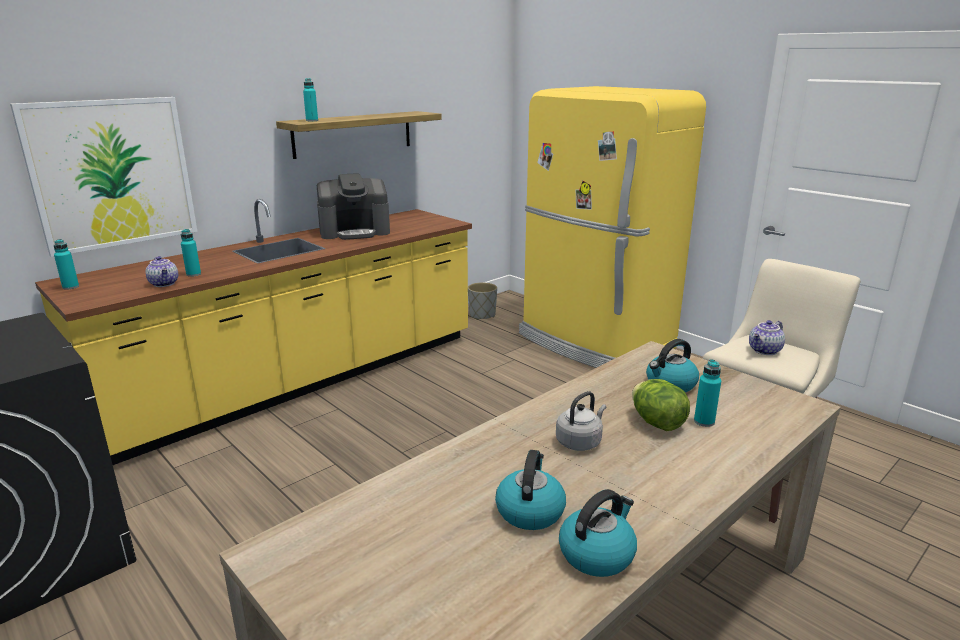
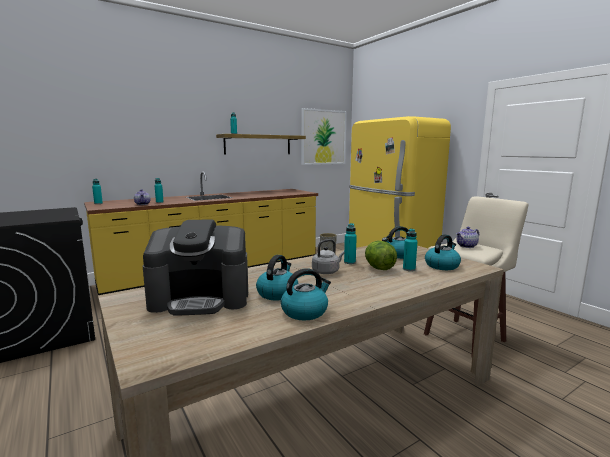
camera: 10 degrees right, 10 degrees down
(112, 173) = (129, 152): picture -> picture (323, 137)
(355, 232) = (253, 193): coffee machine -> coffee machine (201, 298)
(604, 412) = (349, 262): none -> turquoise bottle
(749, 407) = (442, 266): none -> kettle

